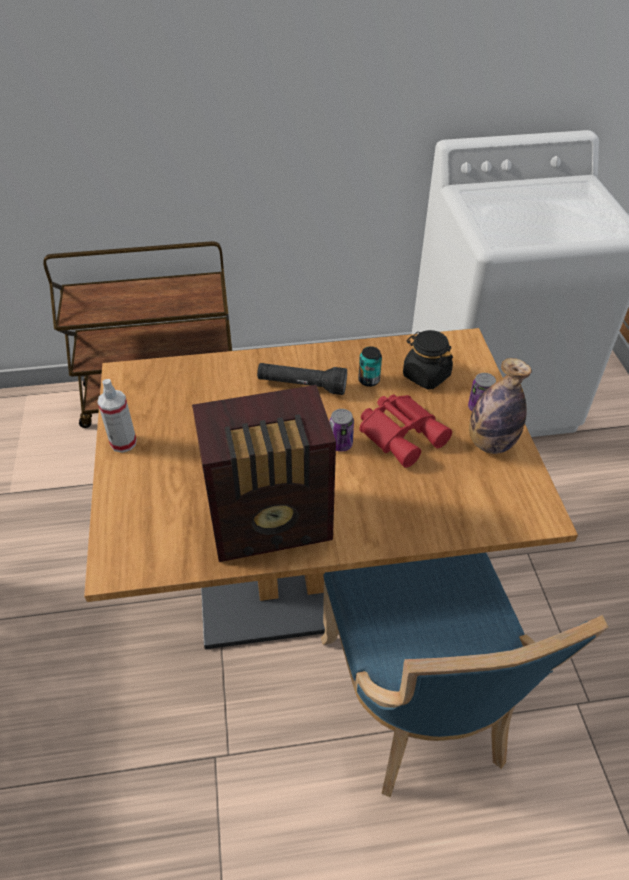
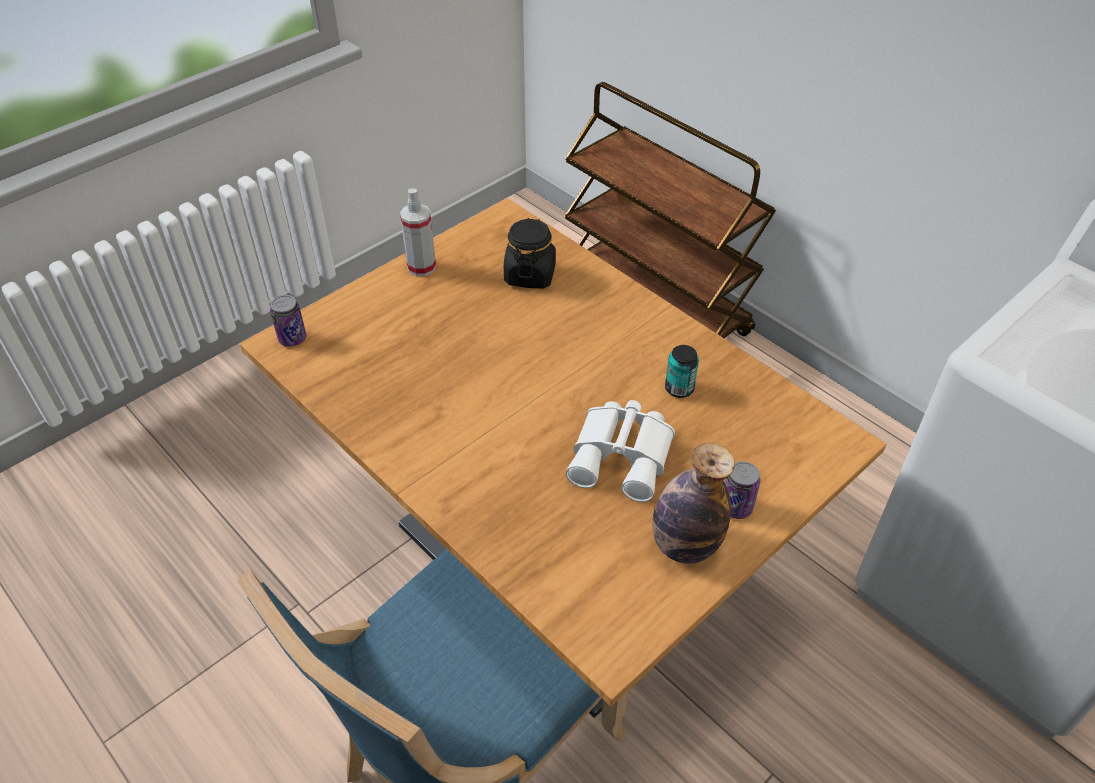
camera: 55 degrees right, 0 degrees up
(272, 524) = (407, 418): radio -> none
(302, 386) = (614, 341): black flashlight -> none
(340, 444) = (558, 414): can -> can (292, 338)
(402, 433) = (624, 456): red binoculars -> white binoculars
(426, 375) = (740, 433): black jar -> black jar (530, 275)

